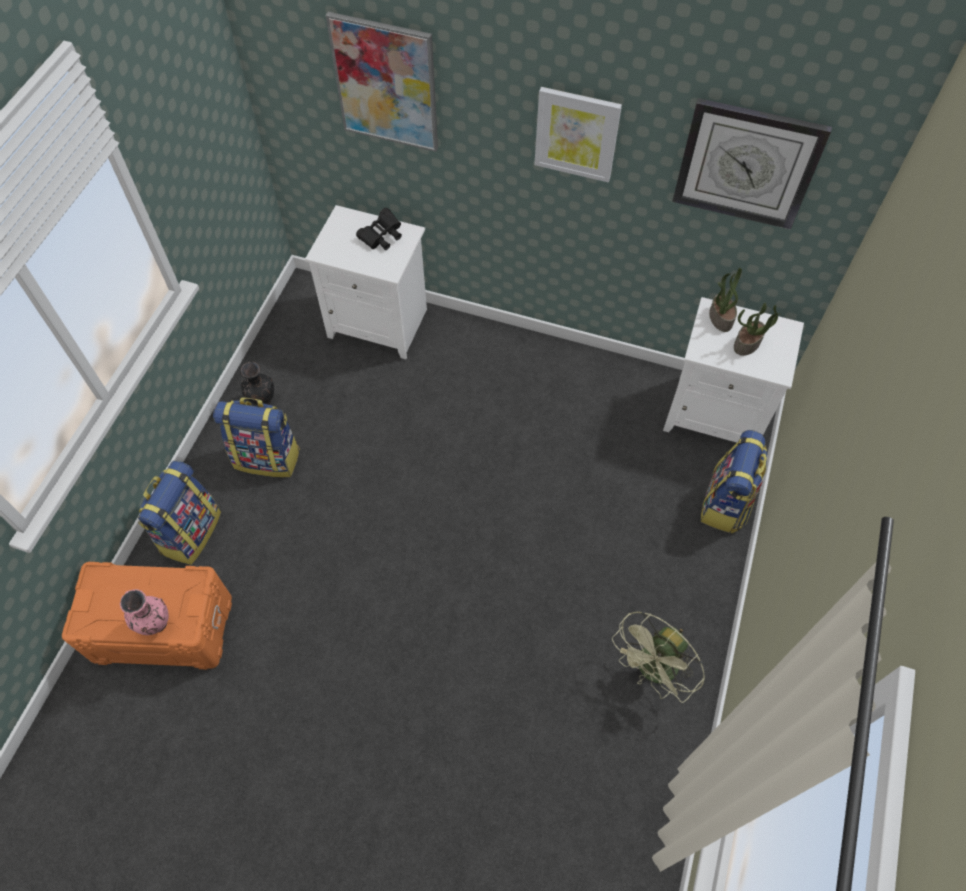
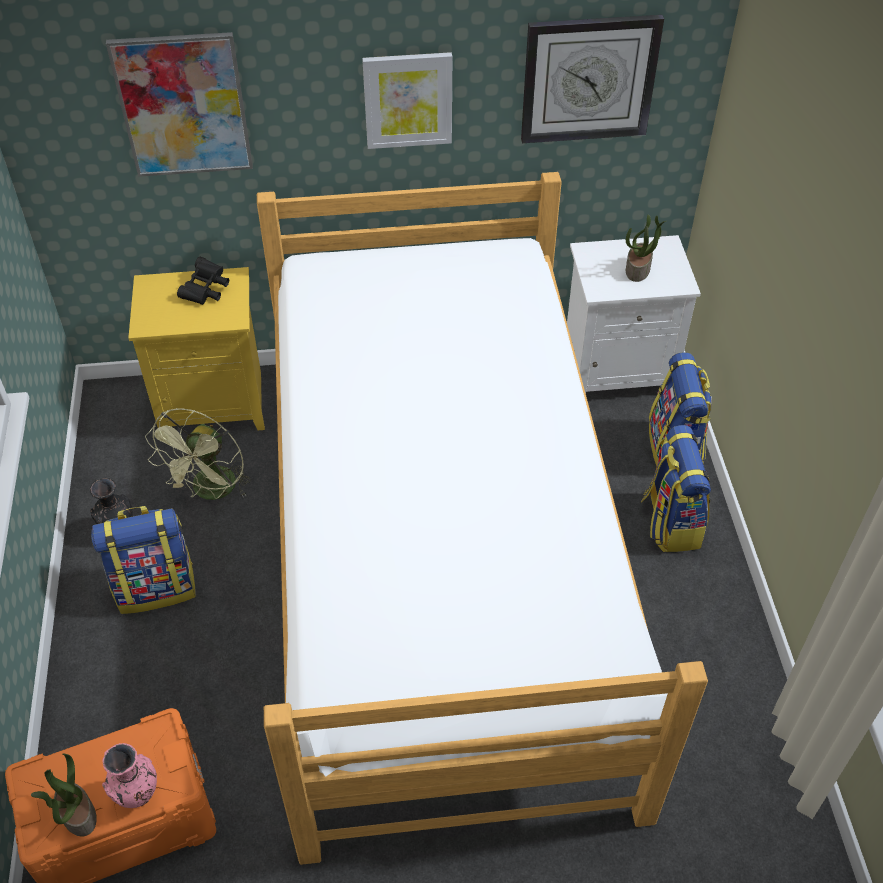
camera: 25 degrees left, 10 degrees down
(190, 532) = (102, 703): backpack -> backpack (670, 521)
(380, 323) = (215, 403): white nightstand -> yellow nightstand
(484, 524) = (443, 561): none -> bed
(653, 672) = (695, 633): green fan -> green fan (211, 492)
(720, 318) = (599, 255): potted plant -> potted plant (77, 814)

